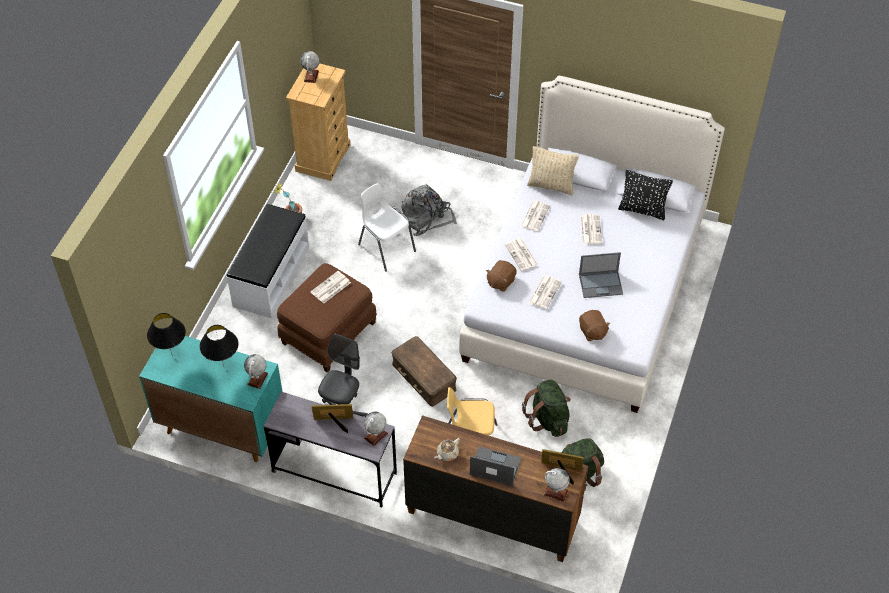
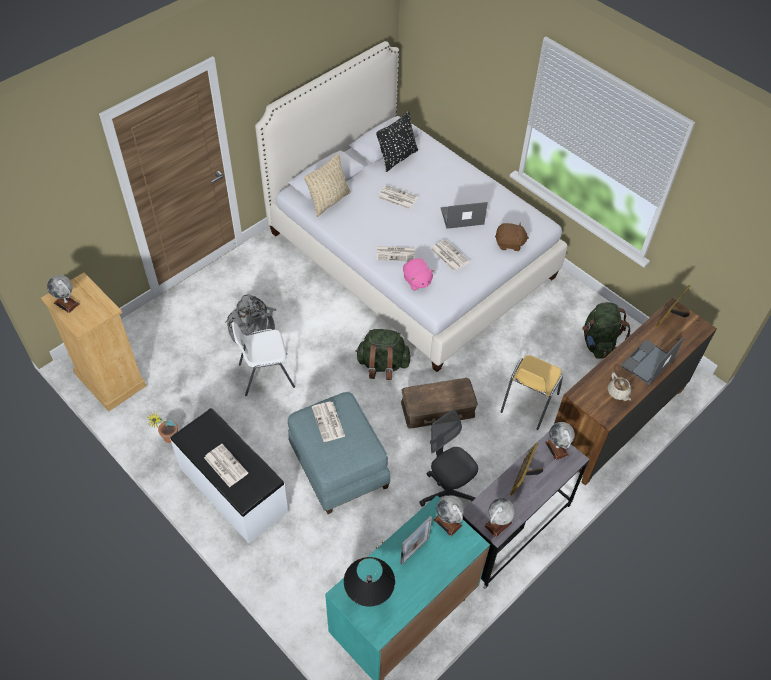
camera: 65 degrees left, 0 degrees up
(224, 367) = (414, 551): black table lamp -> picture frame
(327, 332) = (338, 467): brown ottoman -> blue ottoman
(500, 281) = (417, 281): brown plush toy -> pink plush toy
(535, 215) = (356, 226): newspaper -> newspaper (225, 465)
(548, 419) = (531, 338): green backpack -> green backpack (382, 365)
(555, 492) = (692, 331): globe -> globe (498, 524)
(601, 284) = (461, 216): laptop -> laptop turned 120 degrees counterclockwise

